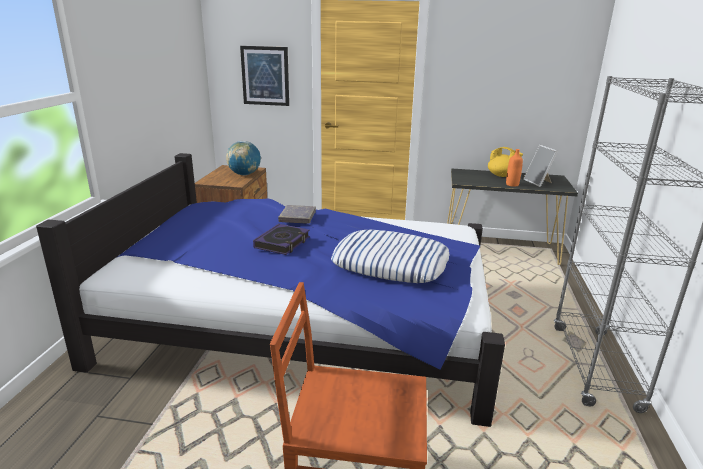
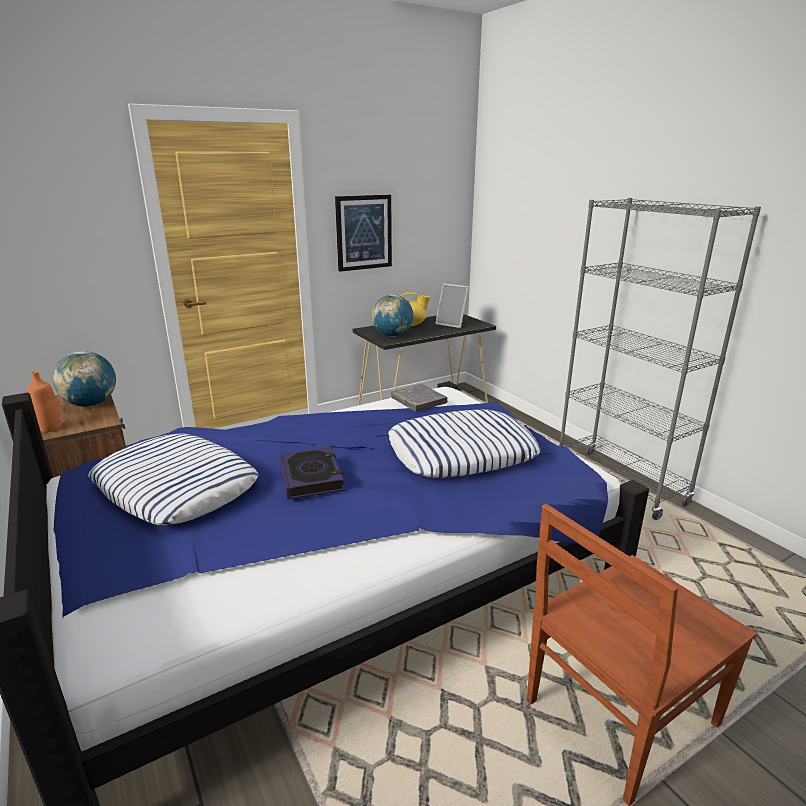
camera: 40 degrees left, 0 degrees up
(221, 224) = (175, 487): none -> pillow
(265, 76) = (68, 243): picture -> picture (363, 232)
(297, 217) = (271, 438): grey book -> grey book (418, 401)
(471, 179) = (392, 336): none -> globe
(512, 184) = (435, 331): orange bottle -> orange bottle (50, 428)

